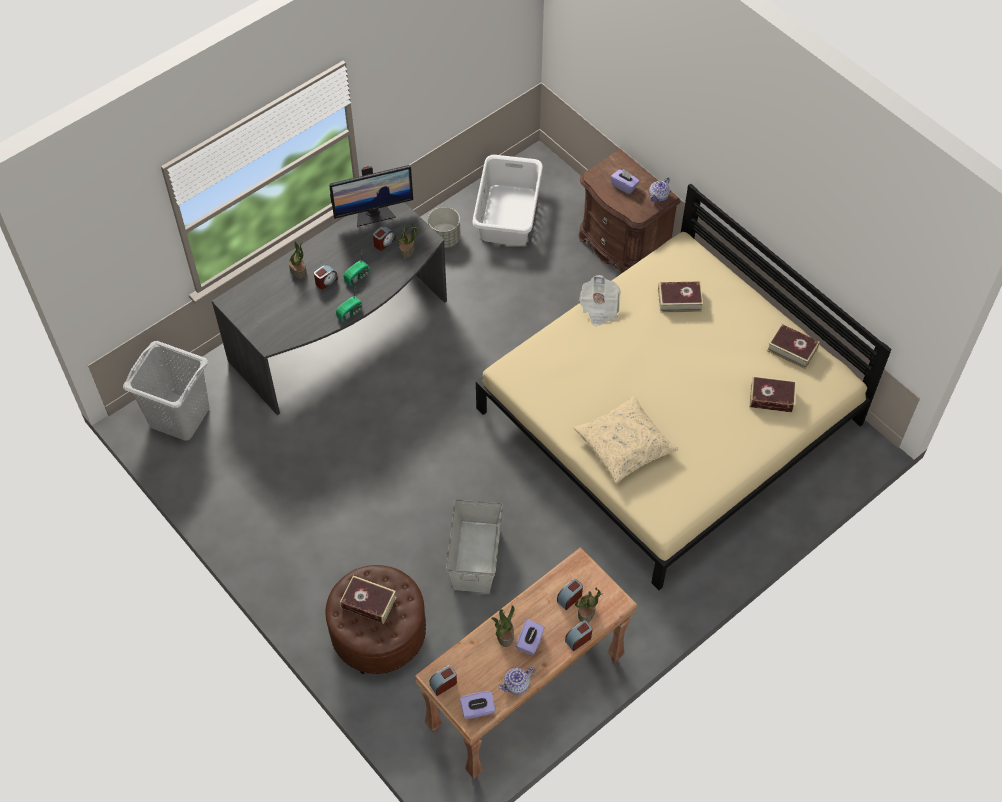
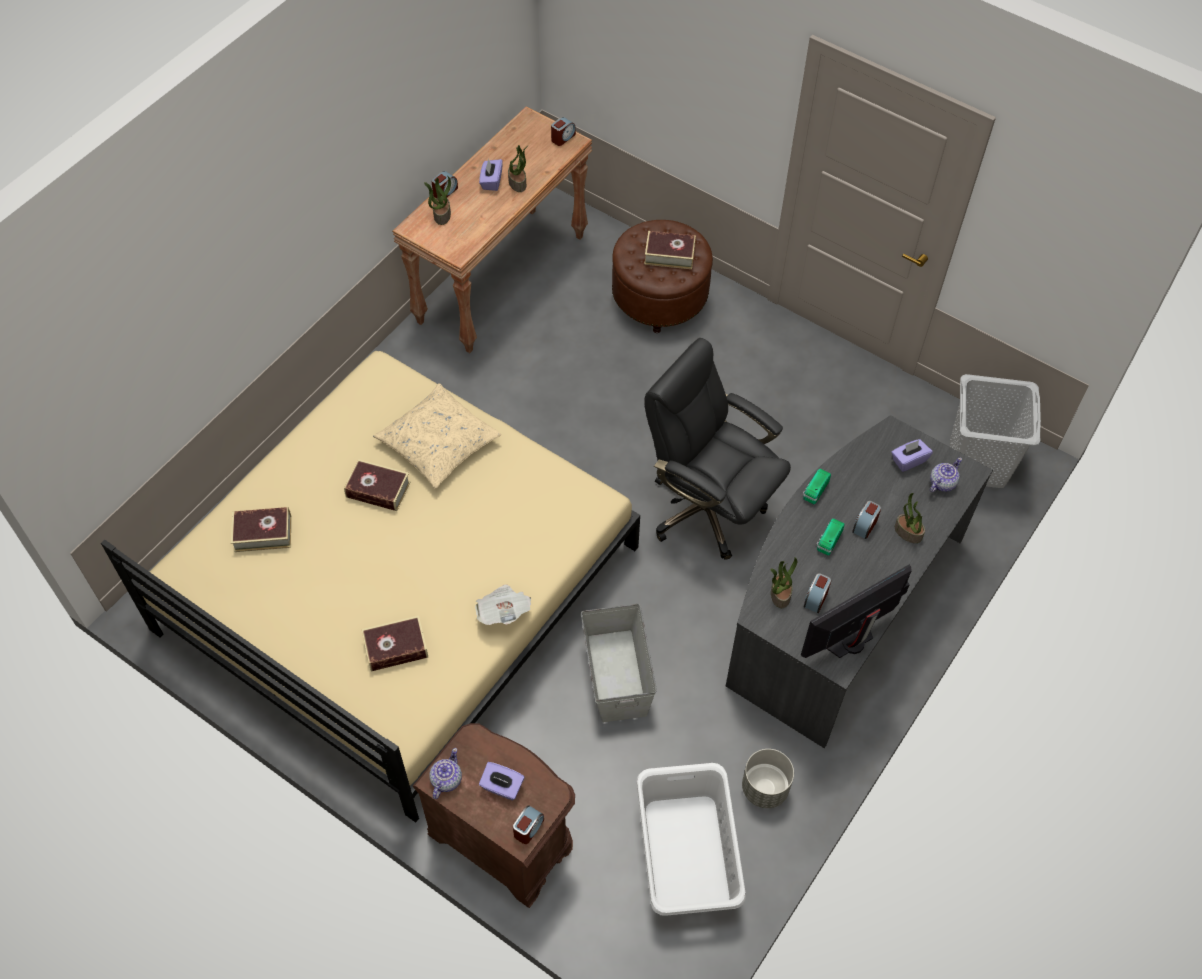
camera: 165 degrees right, 0 degrees up
(411, 424) = (708, 511): none -> black office chair
(476, 556) = (587, 387): grey storage box -> grey storage box (616, 675)
(478, 709) = (525, 126): purple tissue box -> purple tissue box (908, 460)
(517, 684) = (495, 149): teapot -> teapot (942, 483)
(569, 598) = (461, 222): alarm clock -> alarm clock (528, 828)
(792, 349) = (237, 606): book -> book (378, 490)

